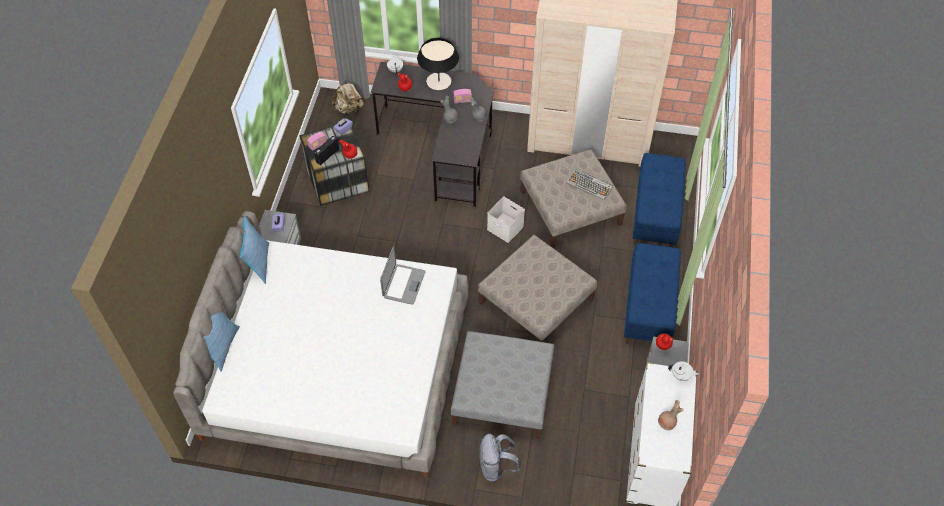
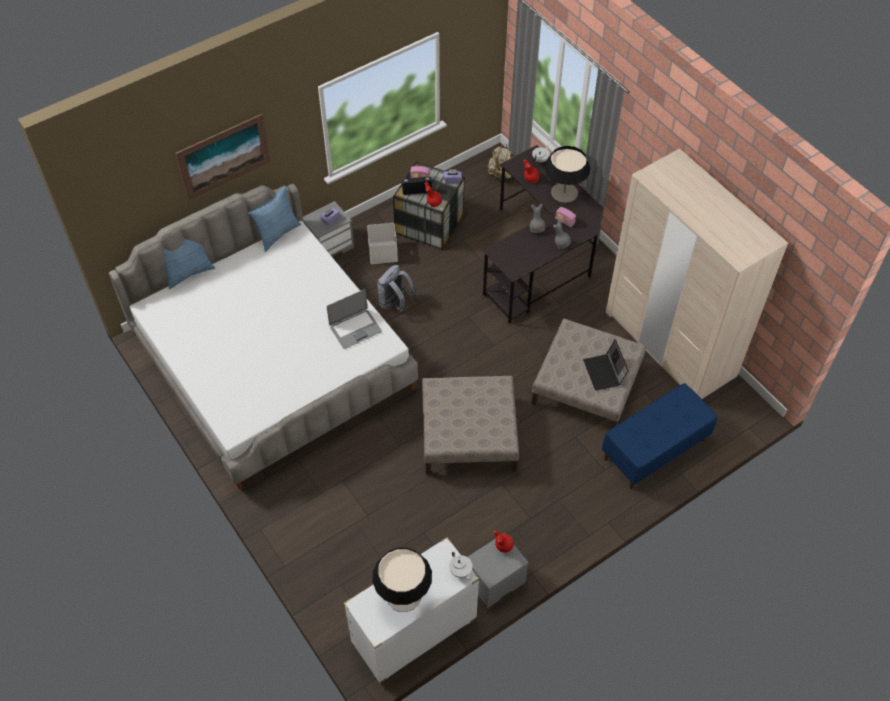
camera: 45 degrees right, 0 degrees up
(202, 218) = (224, 156): none -> picture
(496, 467) = (292, 528): grey backpack -> grey backpack (395, 303)
(502, 392) = (361, 479): grey ottoman -> none
(506, 227) = (514, 359): white storage box -> white storage box (383, 253)
(589, 185) = (604, 373): keyboard -> laptop
(649, 308) = (553, 517): blue bench -> none
(667, 423) = (403, 595): brown vase -> table lamp

